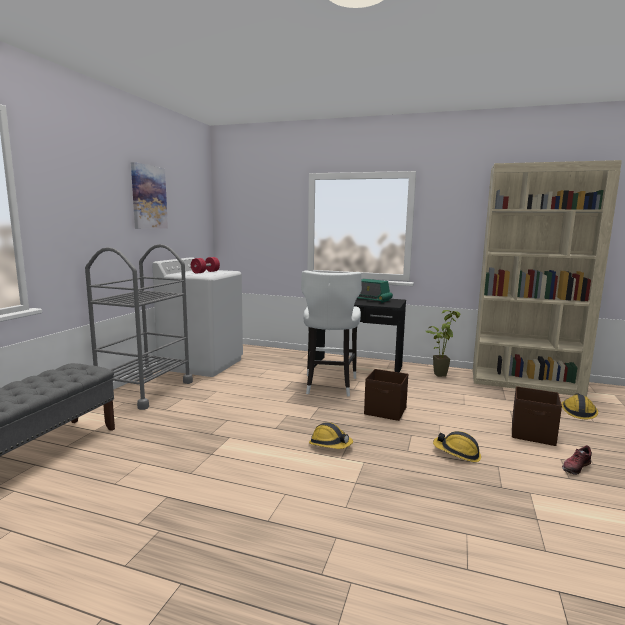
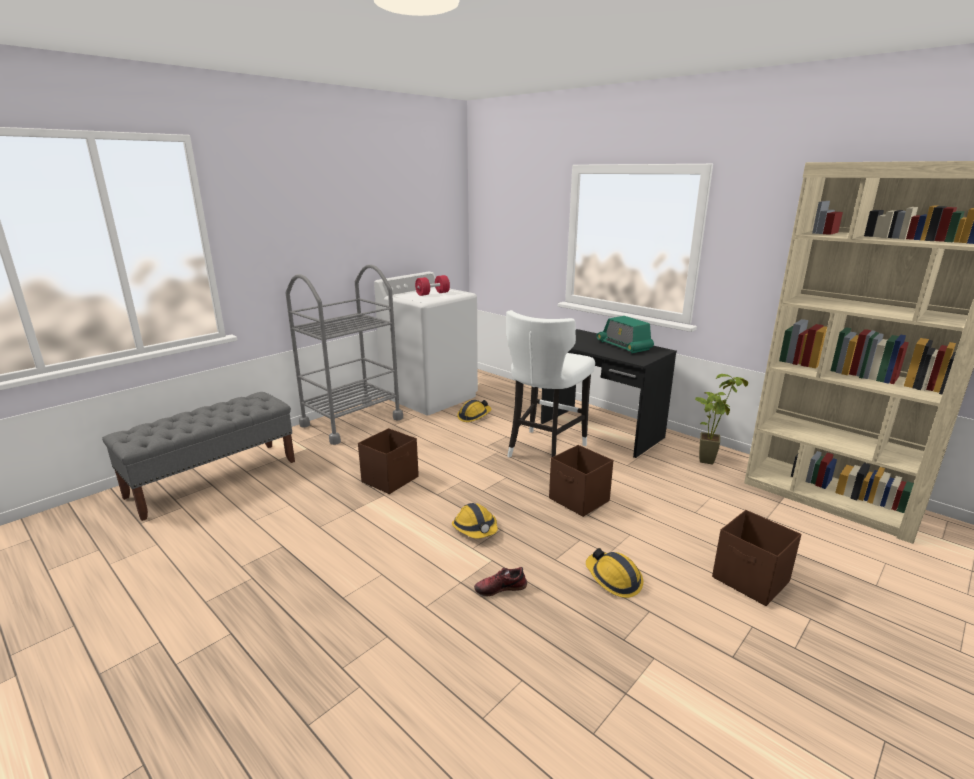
camera: 25 degrees right, 10 degrees up
(148, 197) = (370, 206): picture -> none
(224, 425) = (391, 479): none -> brown storage box
(575, 466) = (762, 644): shoe -> shoe (500, 588)
(578, 412) = (867, 563): hard hat -> hard hat (474, 416)

